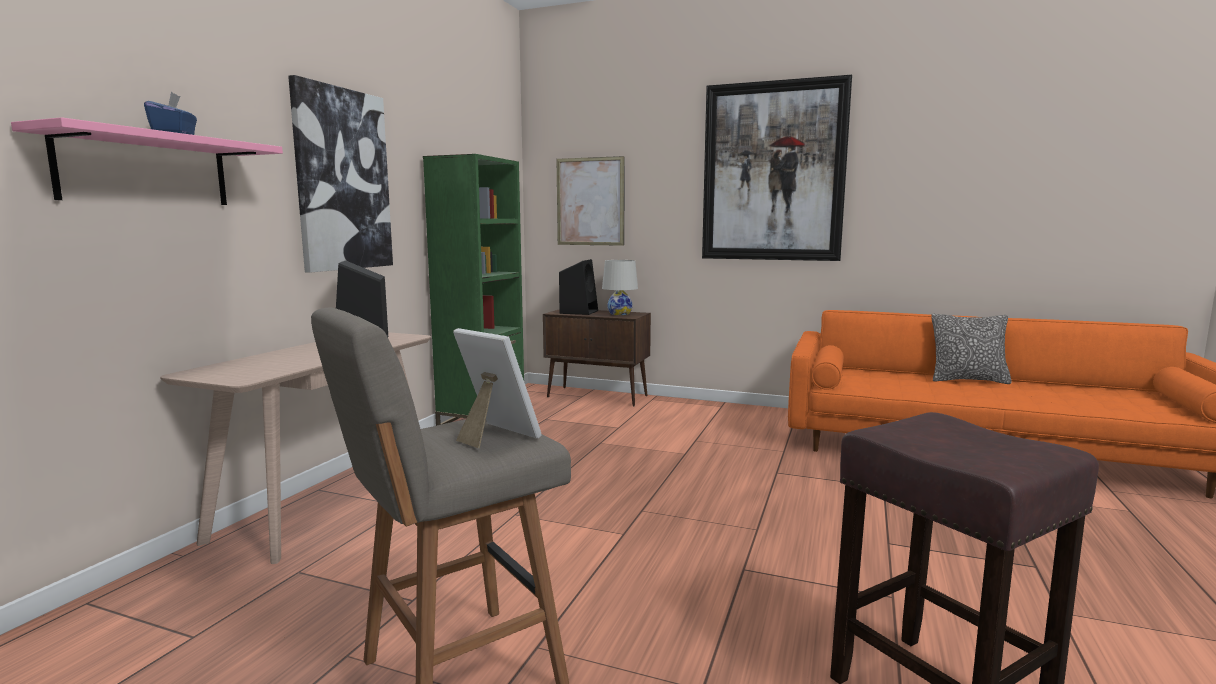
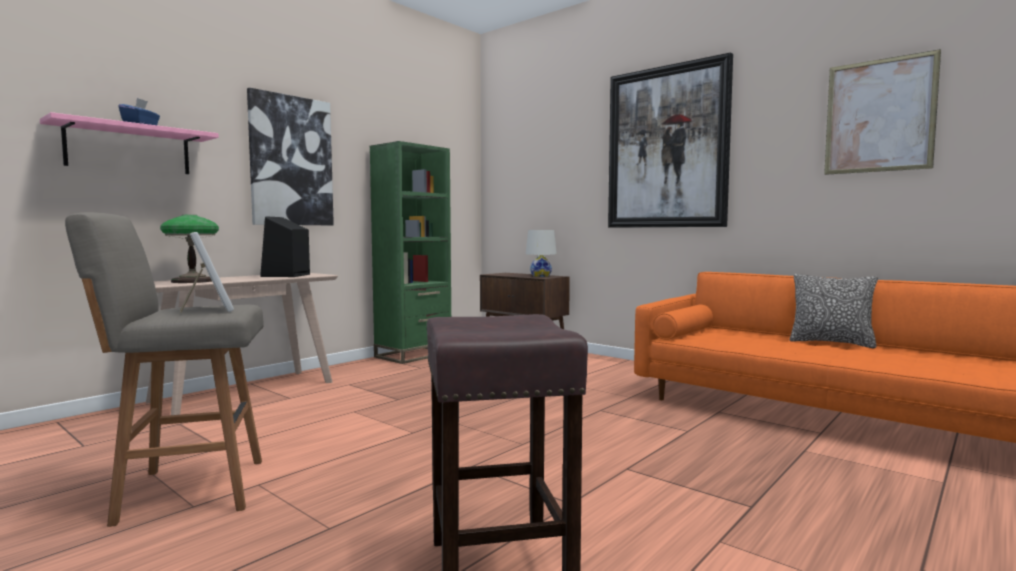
camera: 20 degrees right, 5 degrees down
(262, 365) = (192, 281): none -> table lamp
(579, 312) = (511, 274): black speaker -> none
(590, 201) = (526, 182): picture -> picture (879, 115)

